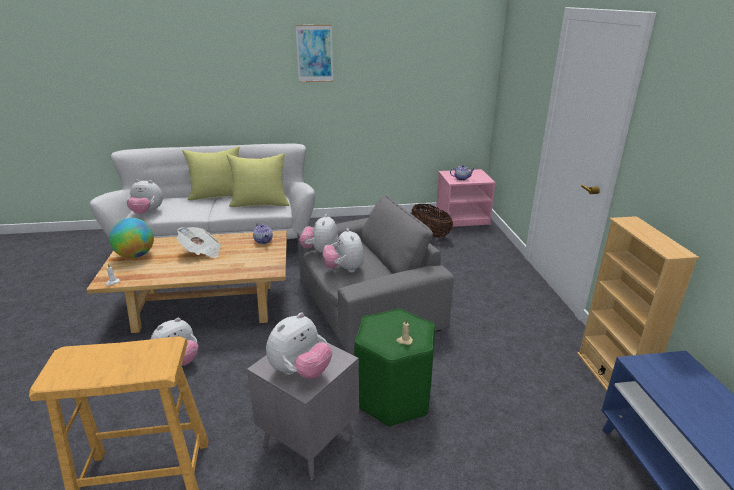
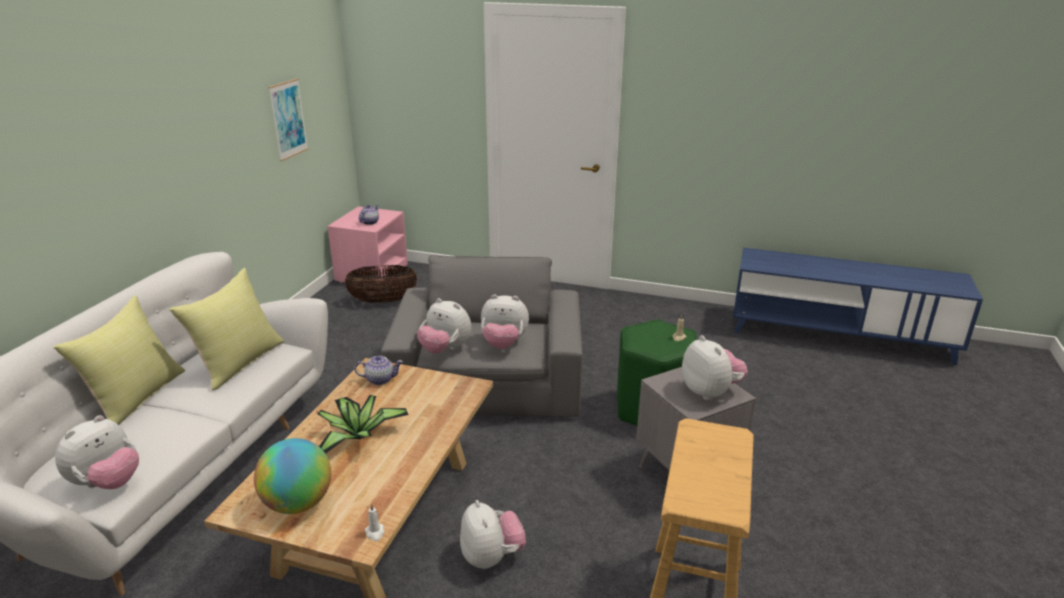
camera: 65 degrees left, 0 degrees up
(201, 252) = (358, 435): newspaper -> potted plant
(314, 53) = (174, 103): picture -> picture (288, 119)
(610, 378) = (684, 307): beige bookcase -> none

